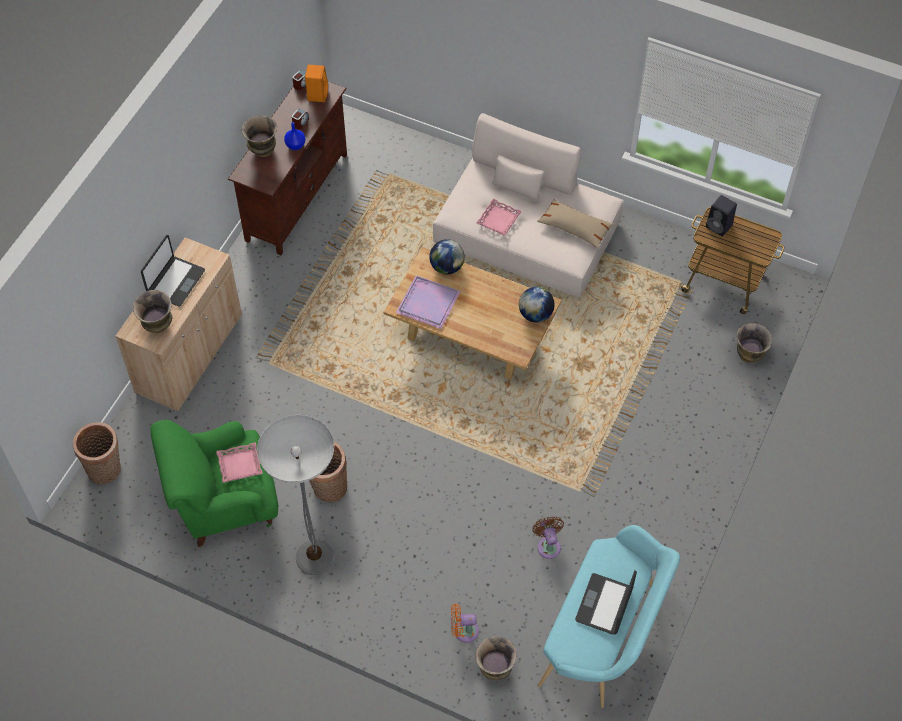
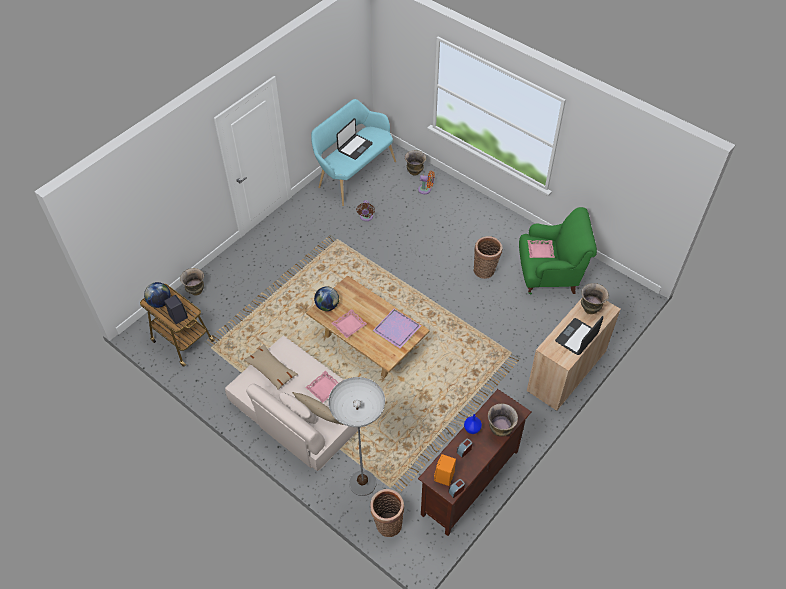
camera: 165 degrees left, 5 degrees down
(106, 470) = (624, 308): basket -> basket (387, 523)
(314, 557) = (499, 237): floor lamp -> floor lamp (362, 483)
(447, 267) = (375, 351): globe -> globe (160, 302)
(493, 189) = (318, 414): none -> beige pillow
(495, 294) = (349, 325): none -> pink tray

